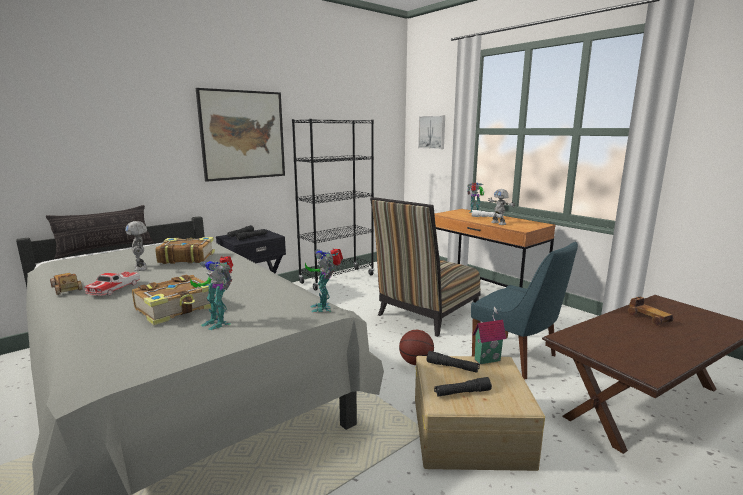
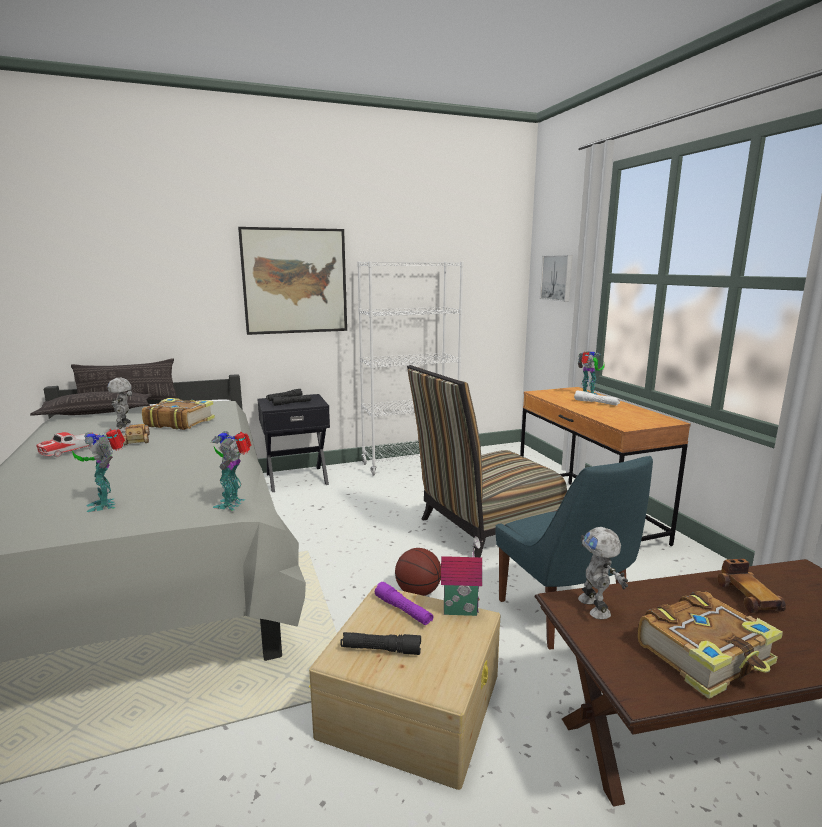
camera: 20 degrees right, 0 degrees up
(67, 289) = (36, 444): toy car -> toy car (137, 440)
(88, 258) = (97, 412): none -> pillow
(178, 308) = (93, 481): book -> book (706, 655)
(337, 279) = (410, 464): black bookcase -> white bookcase
(452, 367) = (403, 610): black flashlight -> purple flashlight
(499, 223) = (601, 413): toy robot -> toy robot (595, 607)

